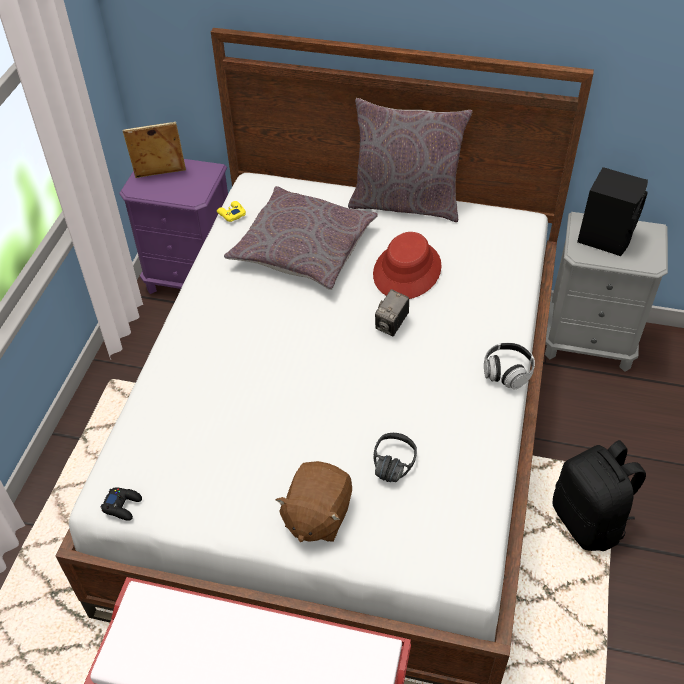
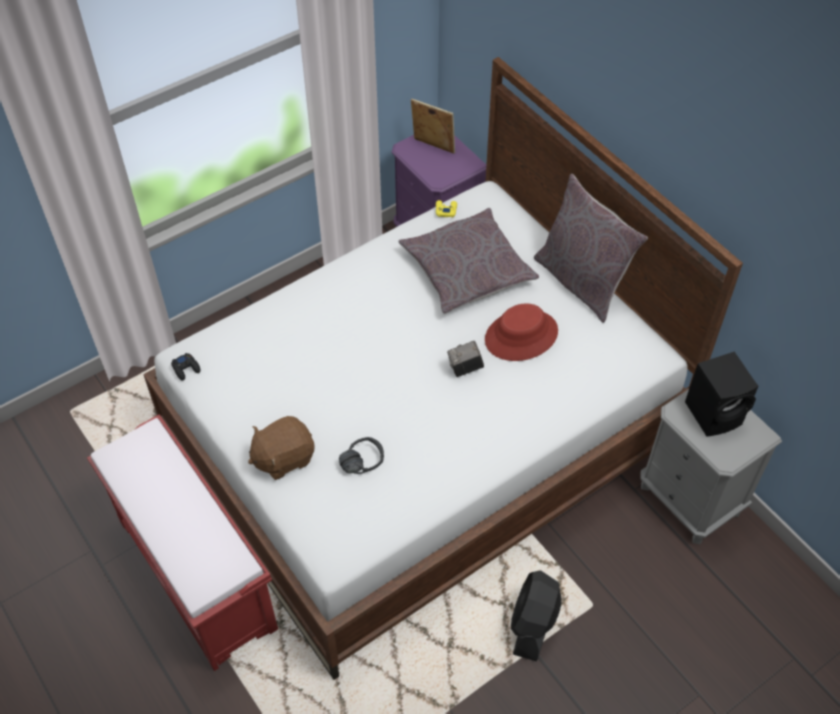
camera: 40 degrees right, 5 degrees up
(507, 372) = (506, 458): headphones -> none
(588, 521) = (533, 624): black backpack -> black fan

